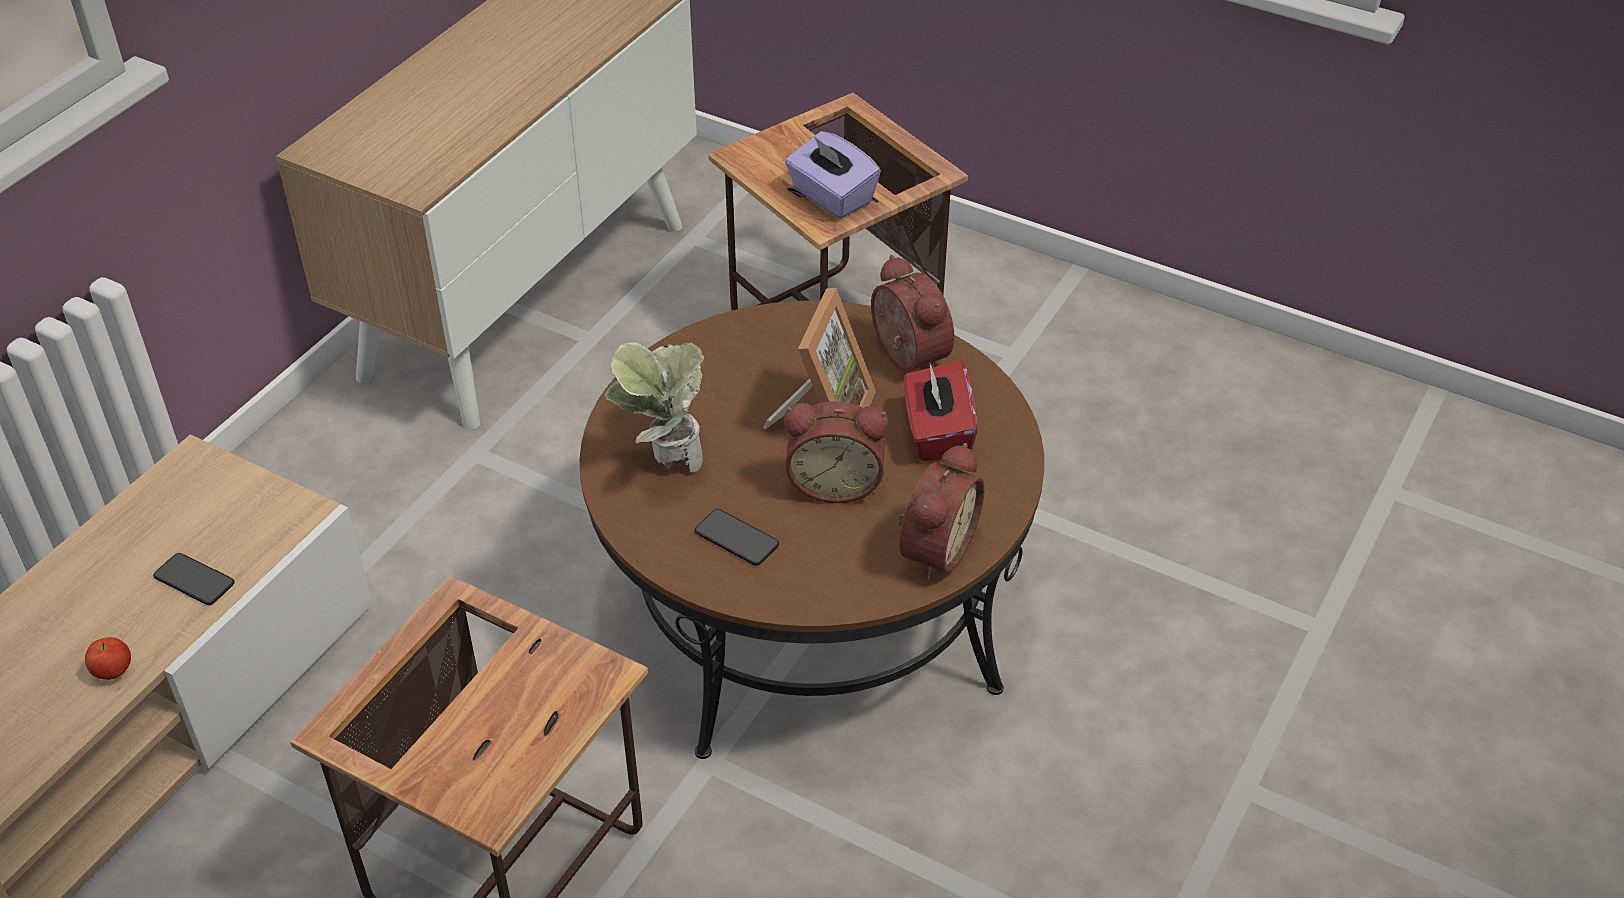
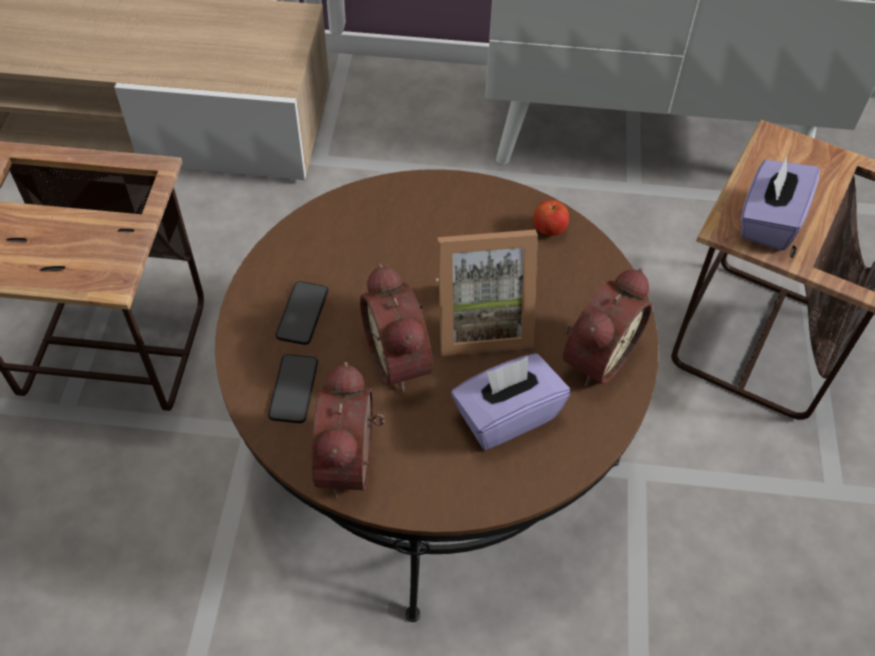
camera: 65 degrees right, 10 degrees up
(113, 672) = (106, 62): apple -> apple (549, 230)
(194, 580) = (195, 62): phone -> phone (293, 389)
(665, 462) = (368, 236): potted plant -> none
(933, 549) = (353, 462): alarm clock -> alarm clock turned 90 degrees clockwise
(937, 434) = (506, 415): red tissue box -> purple tissue box

